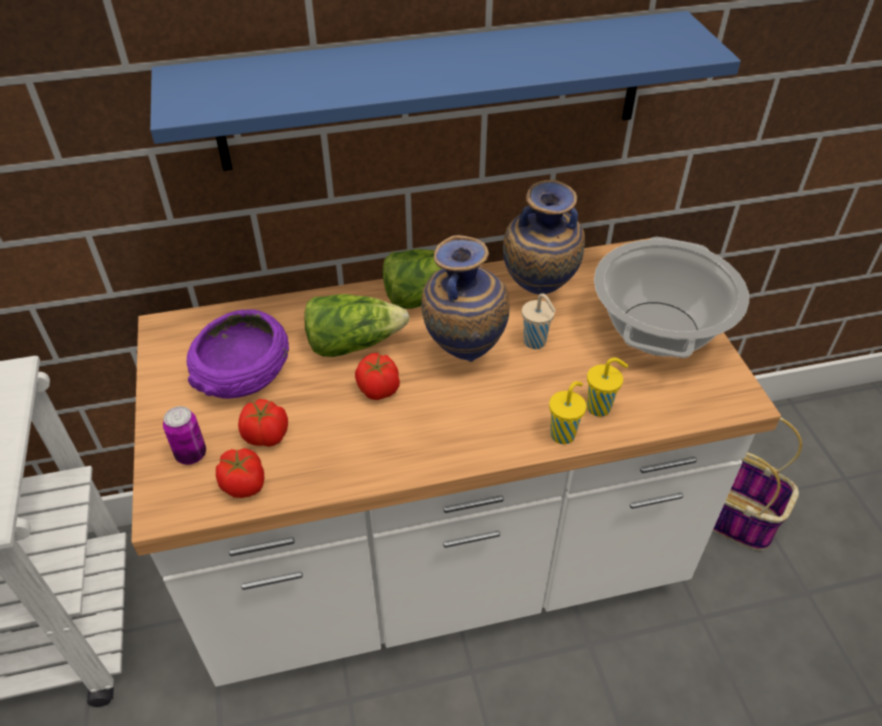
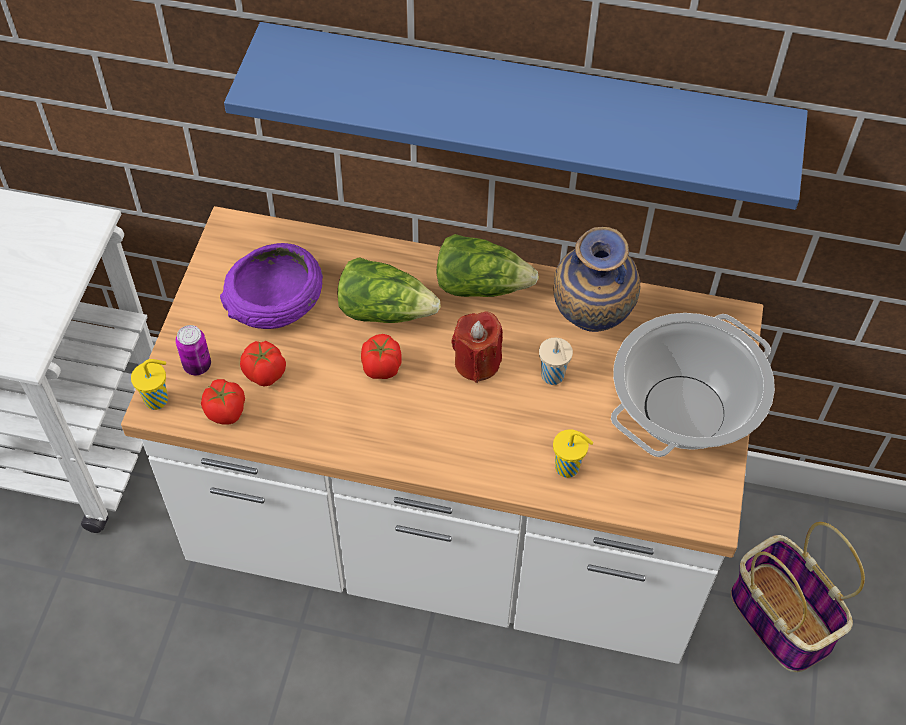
camera: 25 degrees right, 10 degrees up
(463, 354) = (477, 362): vase -> red candle
(563, 434) = (518, 479): yellow cup -> yellow cup (158, 399)

